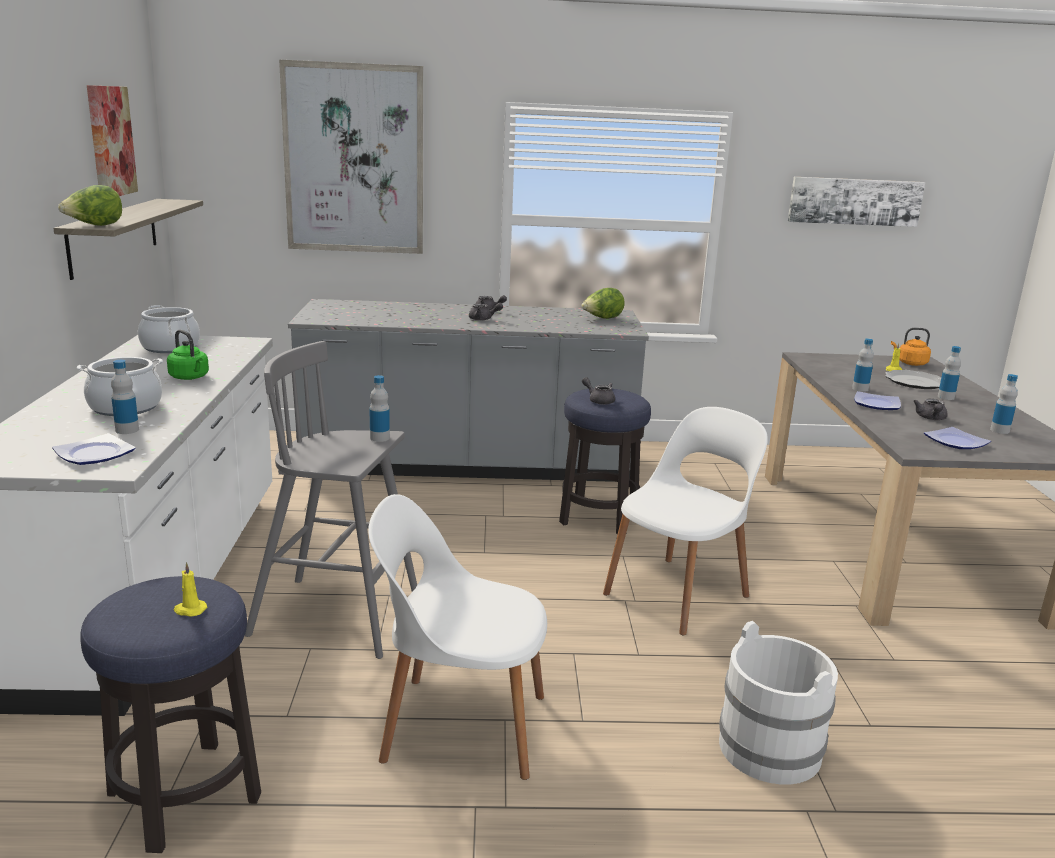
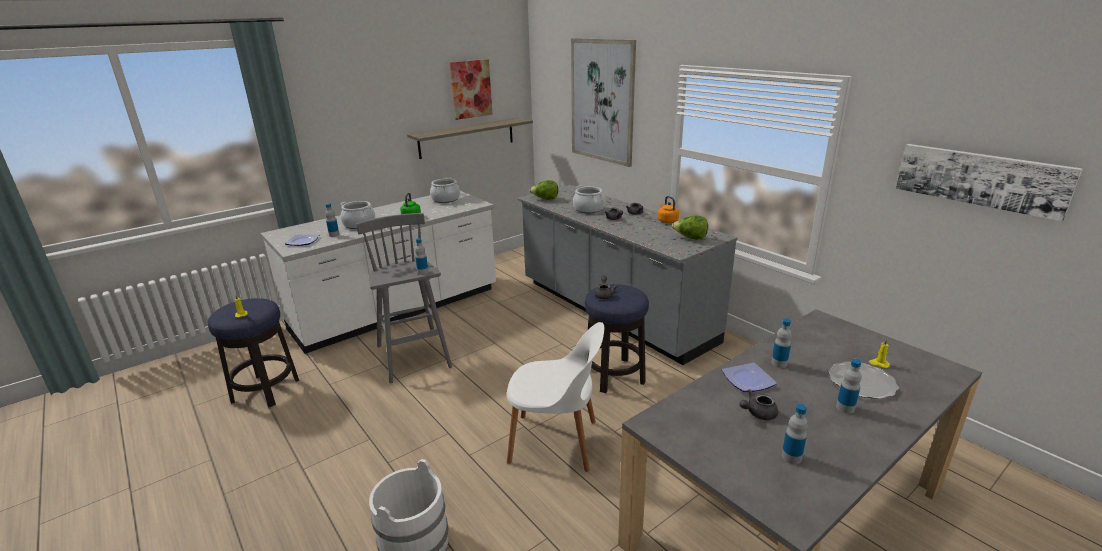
camera: 55 degrees right, 5 degrees up
(95, 226) = (422, 135): lettuce -> lettuce (545, 199)
(424, 317) = (588, 209): none -> cooking pot
(459, 726) = (355, 428): white chair -> none
(910, 363) = (924, 367): orange kettle -> orange kettle (667, 221)
(954, 442) = (708, 438): plate -> none

